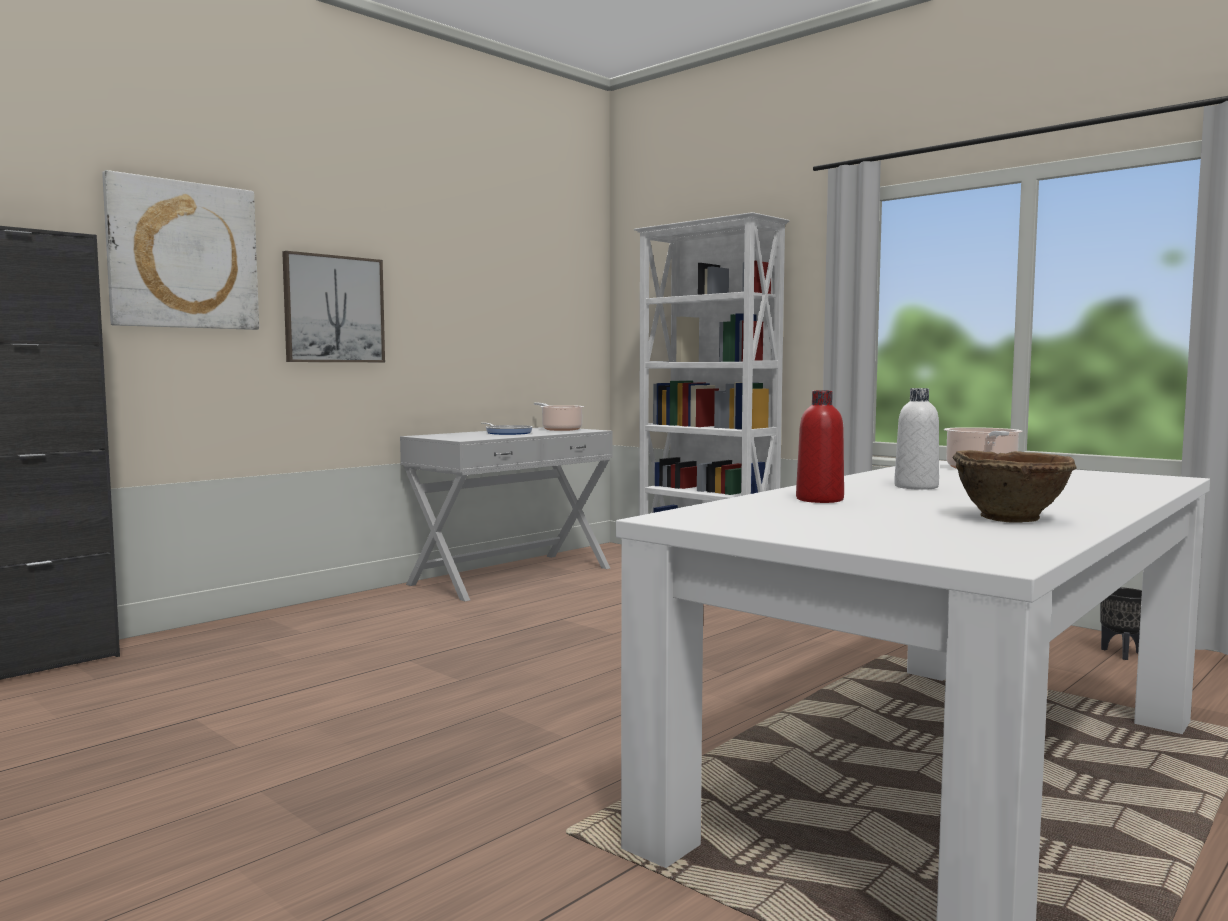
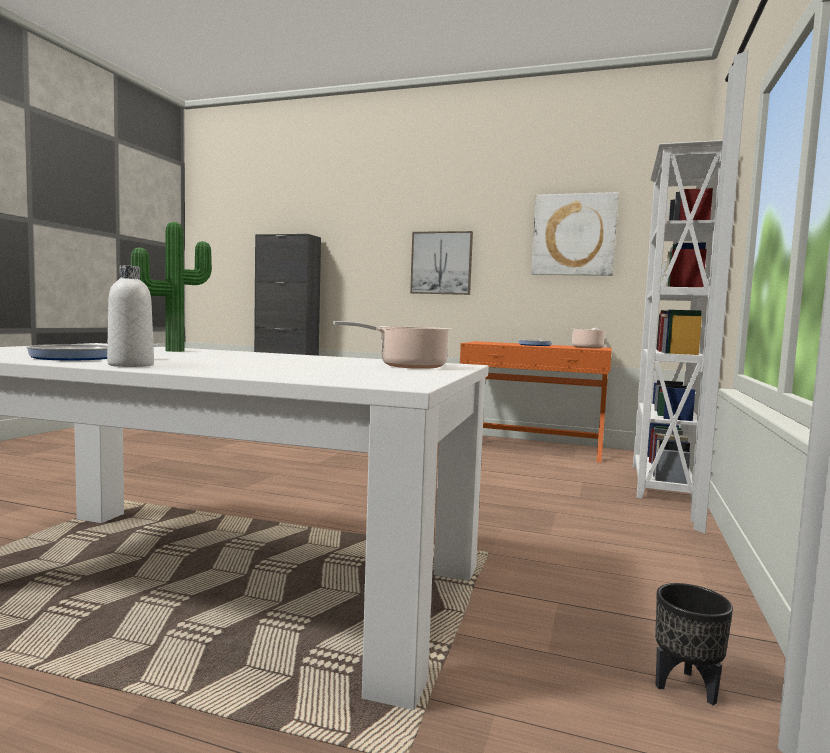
camera: 65 degrees right, 0 degrees up
(183, 255) = (364, 239): picture -> picture (574, 235)
(511, 576) = (531, 447): white console table -> orange console table
(819, 499) = (173, 350): red bottle -> potted plant
(916, 487) = (253, 357): white bottle -> white bottle (131, 365)
(1011, 518) = (79, 357): brown bowl -> frying pan

